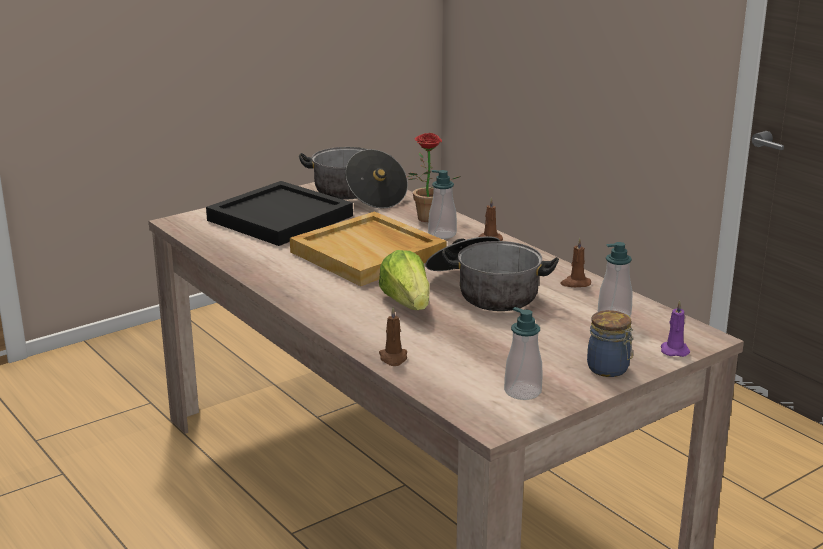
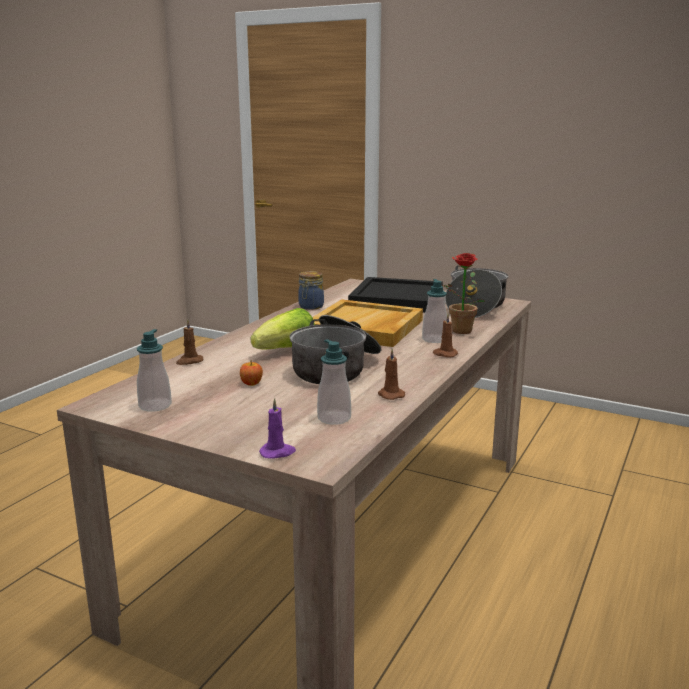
camera: 65 degrees right, 5 degrees down
(495, 336) = (251, 383): none -> apple
(609, 369) = (216, 430): jar -> jar (310, 307)

